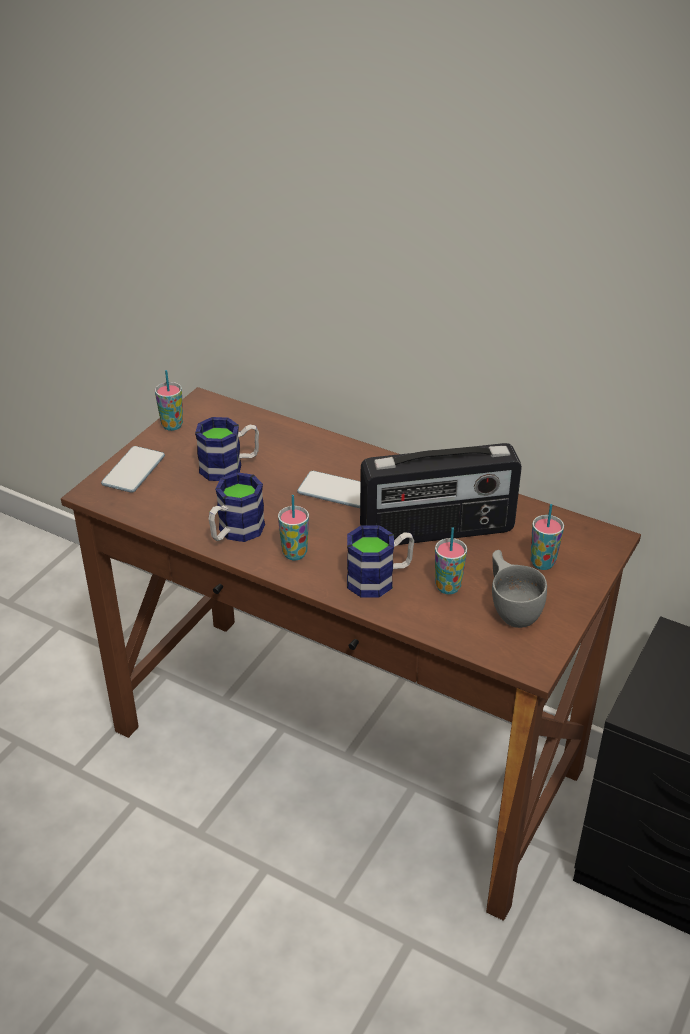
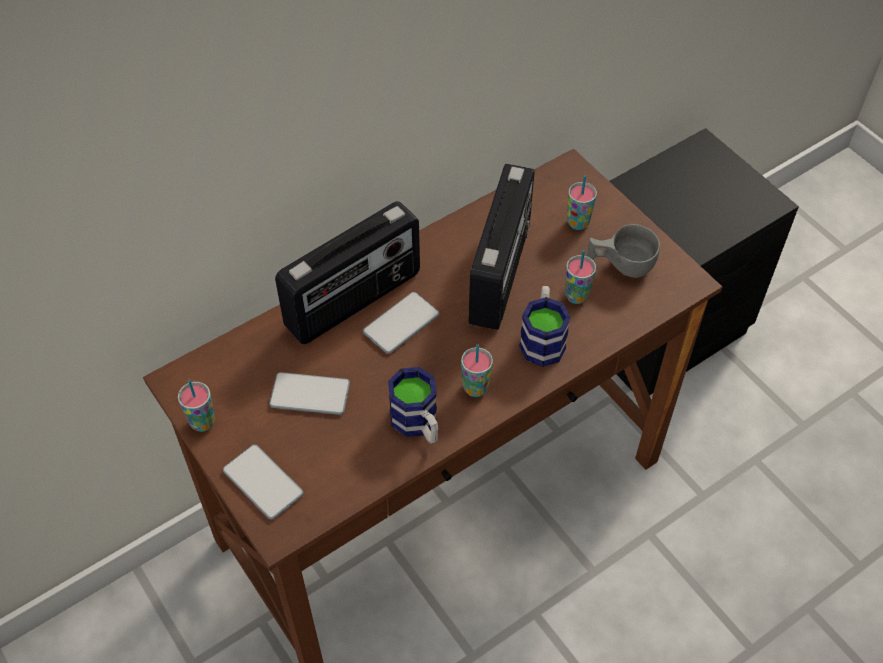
camera: 65 degrees left, 15 degrees up
(229, 466) = (310, 394): mug -> phone
(340, 459) = (354, 301): none -> radio

